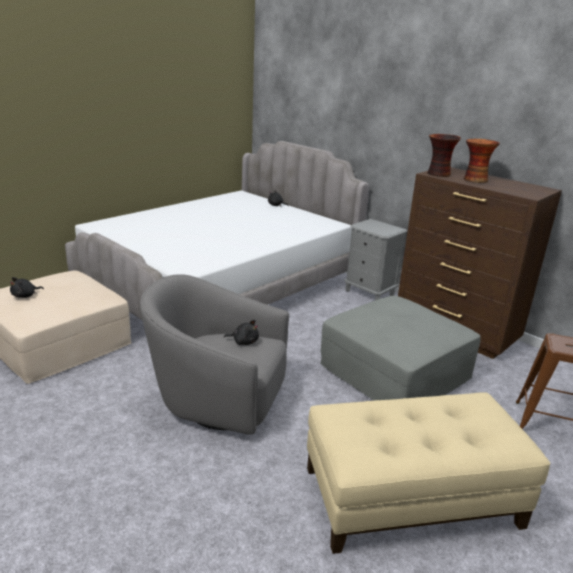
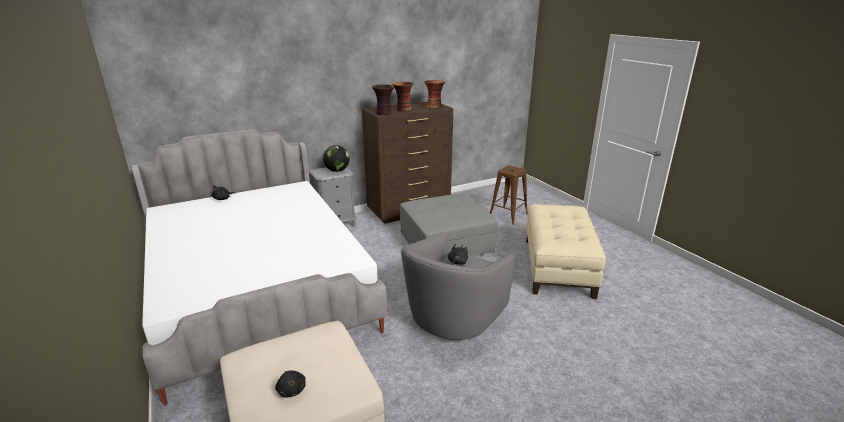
camera: 70 degrees left, 0 degrees up
(383, 229) = (337, 170): none -> globe
(521, 191) = (434, 107): none -> vase

